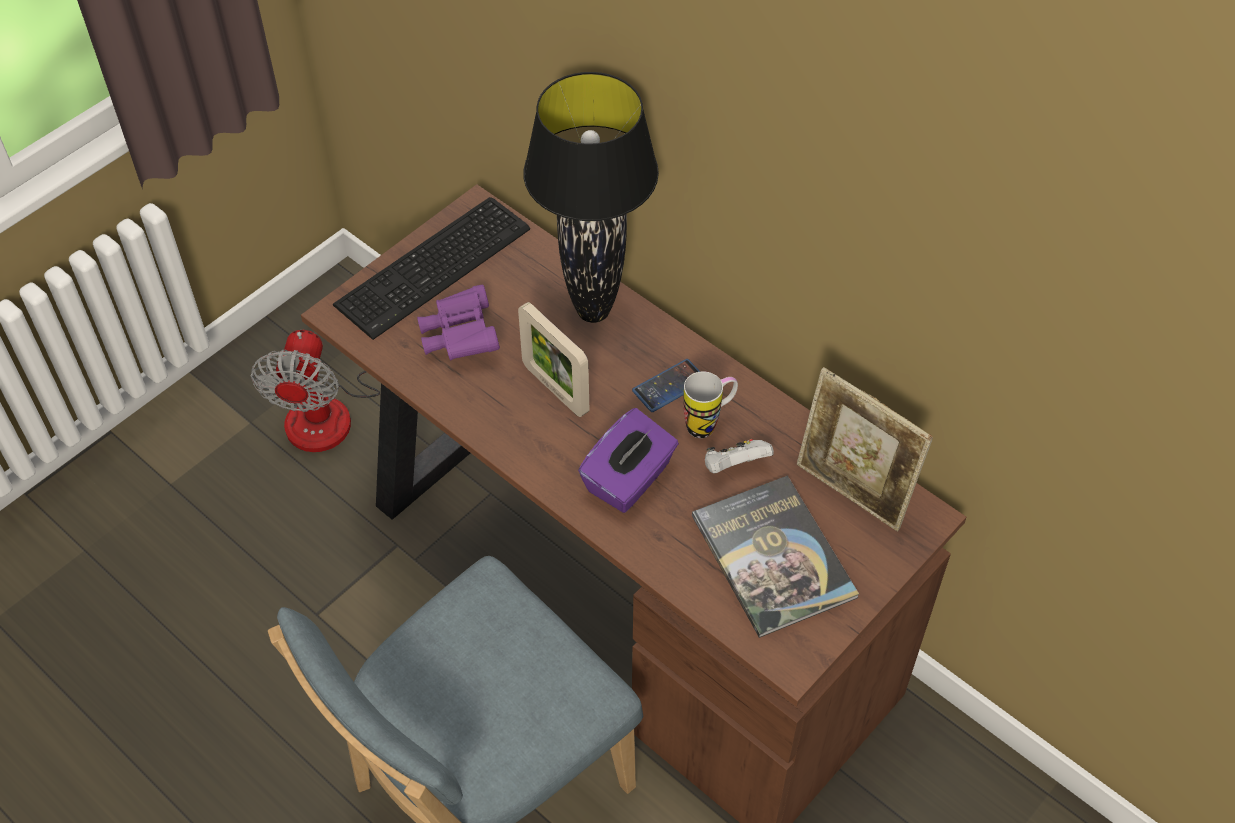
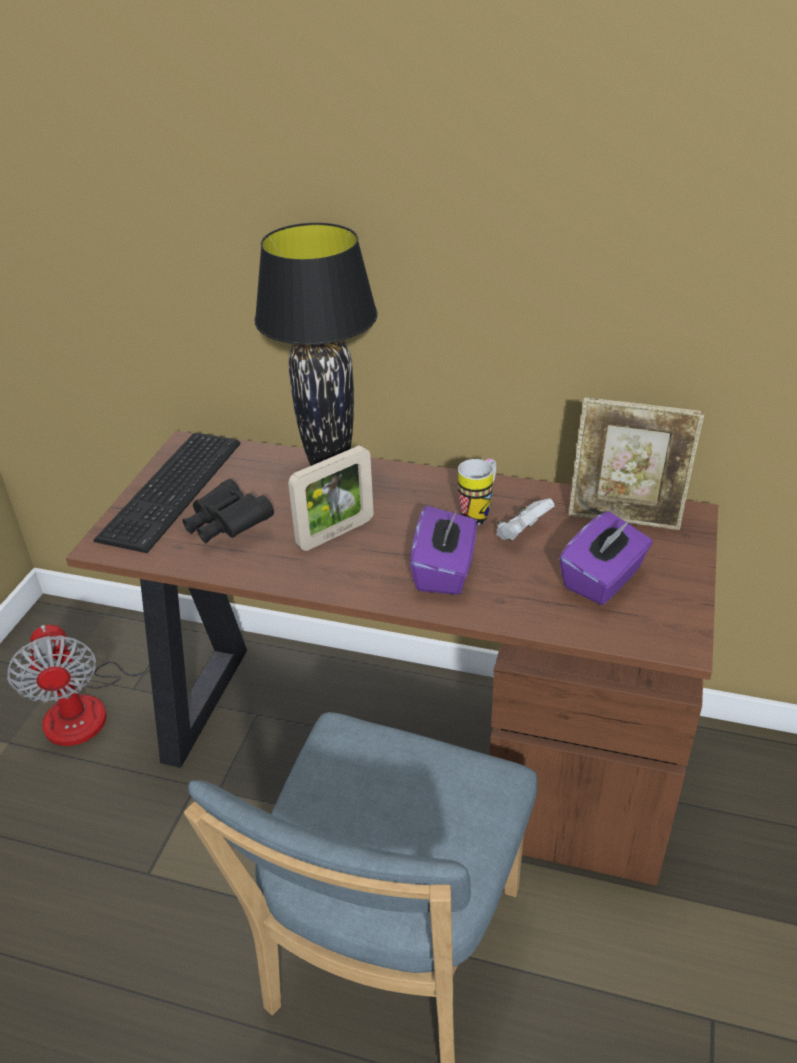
camera: 25 degrees left, 15 degrees down
(460, 337) = (227, 526): purple binoculars -> black binoculars
(555, 389) = (335, 533): picture frame -> picture frame turned 60 degrees counterclockwise
(669, 386) = (428, 501): phone -> none
(773, 556) = (603, 579): book -> purple tissue box

